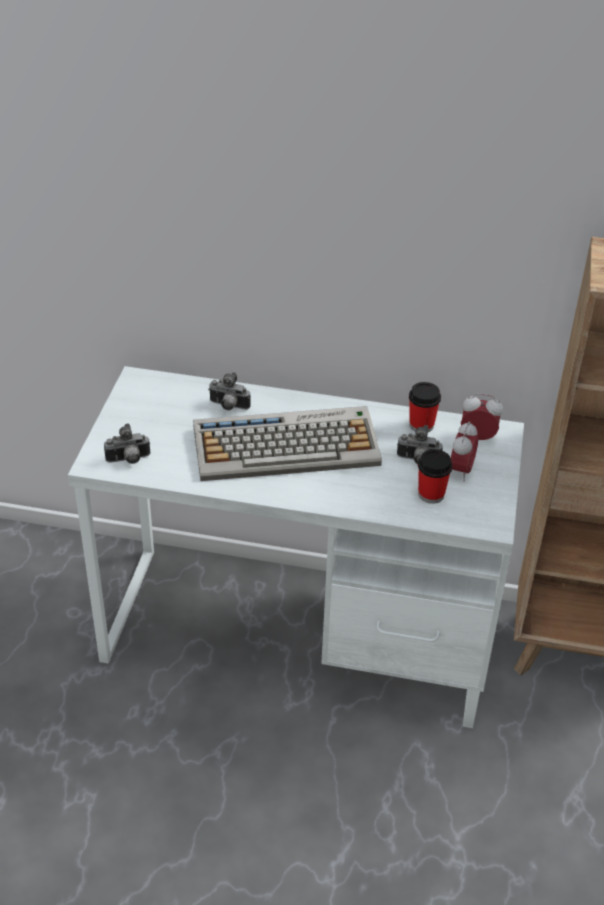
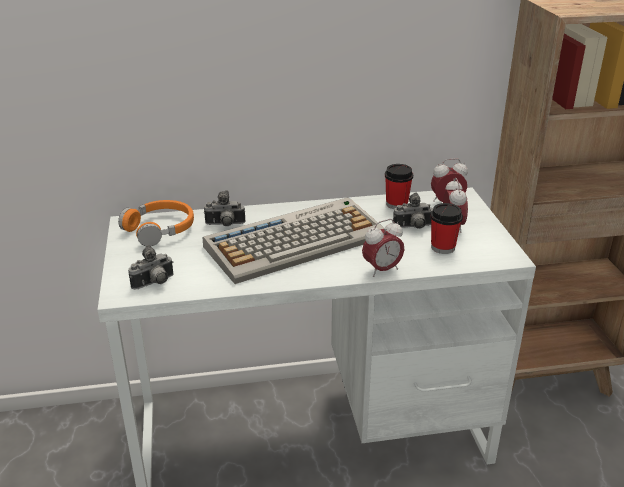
camera: 20 degrees left, 10 degrees down
(164, 395) = (160, 229): none -> orange headphones
(350, 504) = (382, 270): none -> alarm clock

